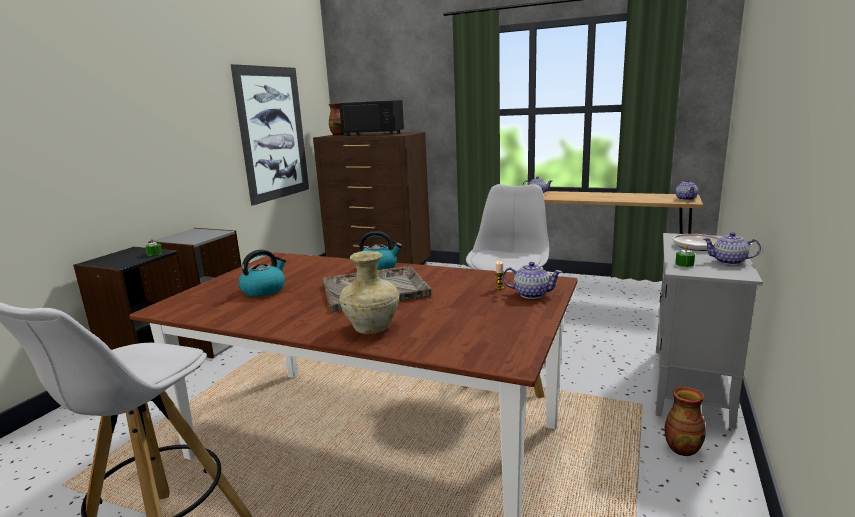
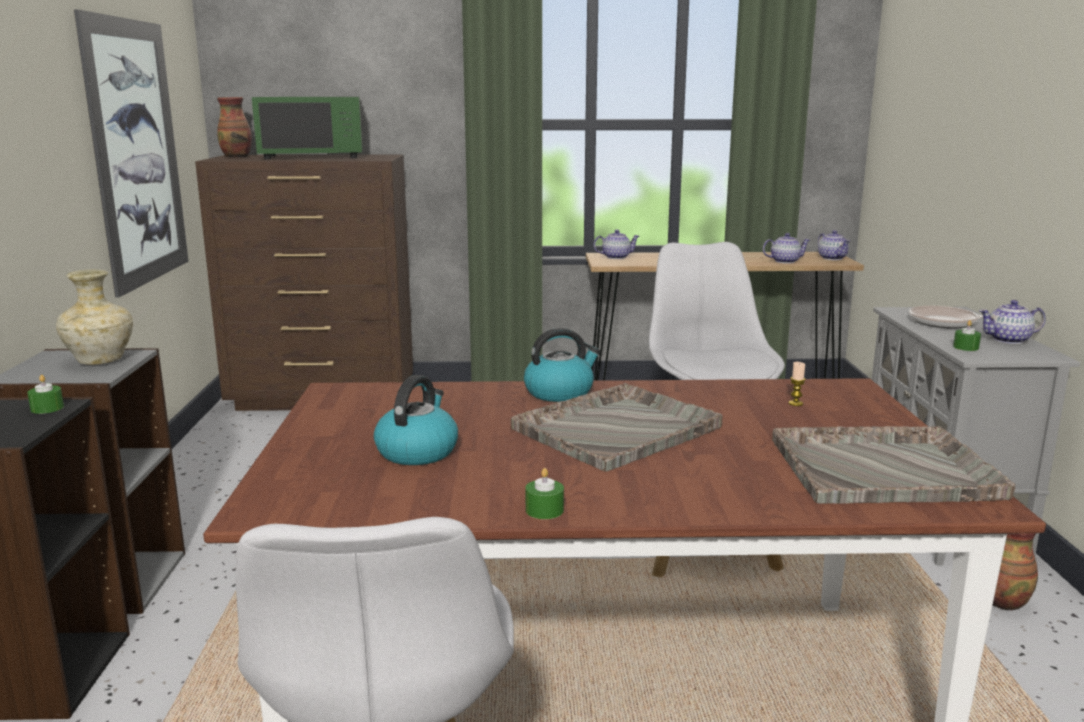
camera: 25 degrees left, 0 degrees up
(271, 326) = (544, 510): none -> green candle
(371, 328) = (715, 488): beige vase -> beige vase (99, 361)
(374, 134) = (312, 156): black microwave -> green microwave
(486, 332) = (885, 468): none -> grey tray
(531, 294) = (852, 408): teapot -> teapot (784, 261)

